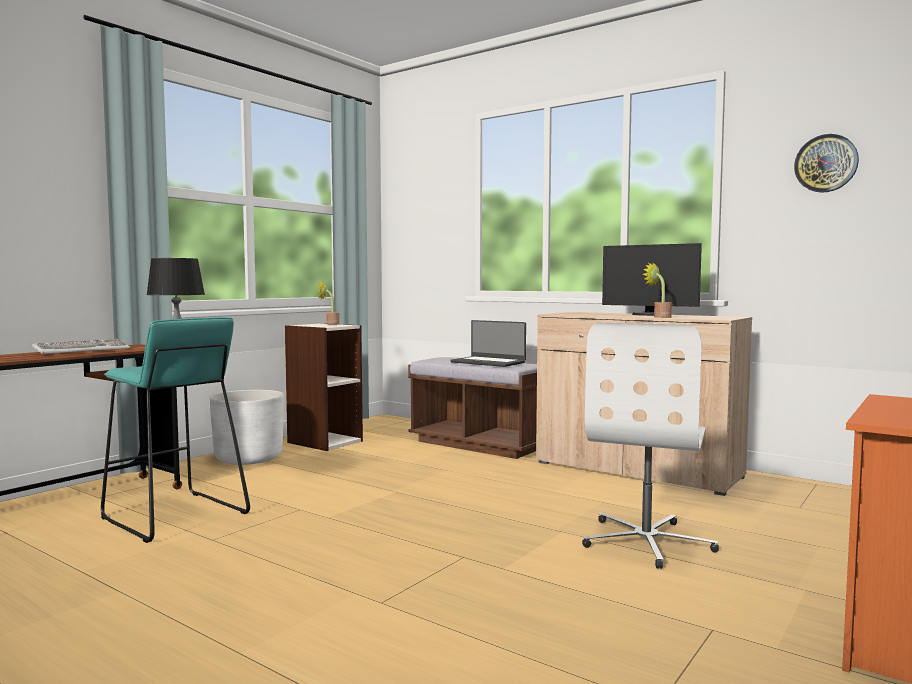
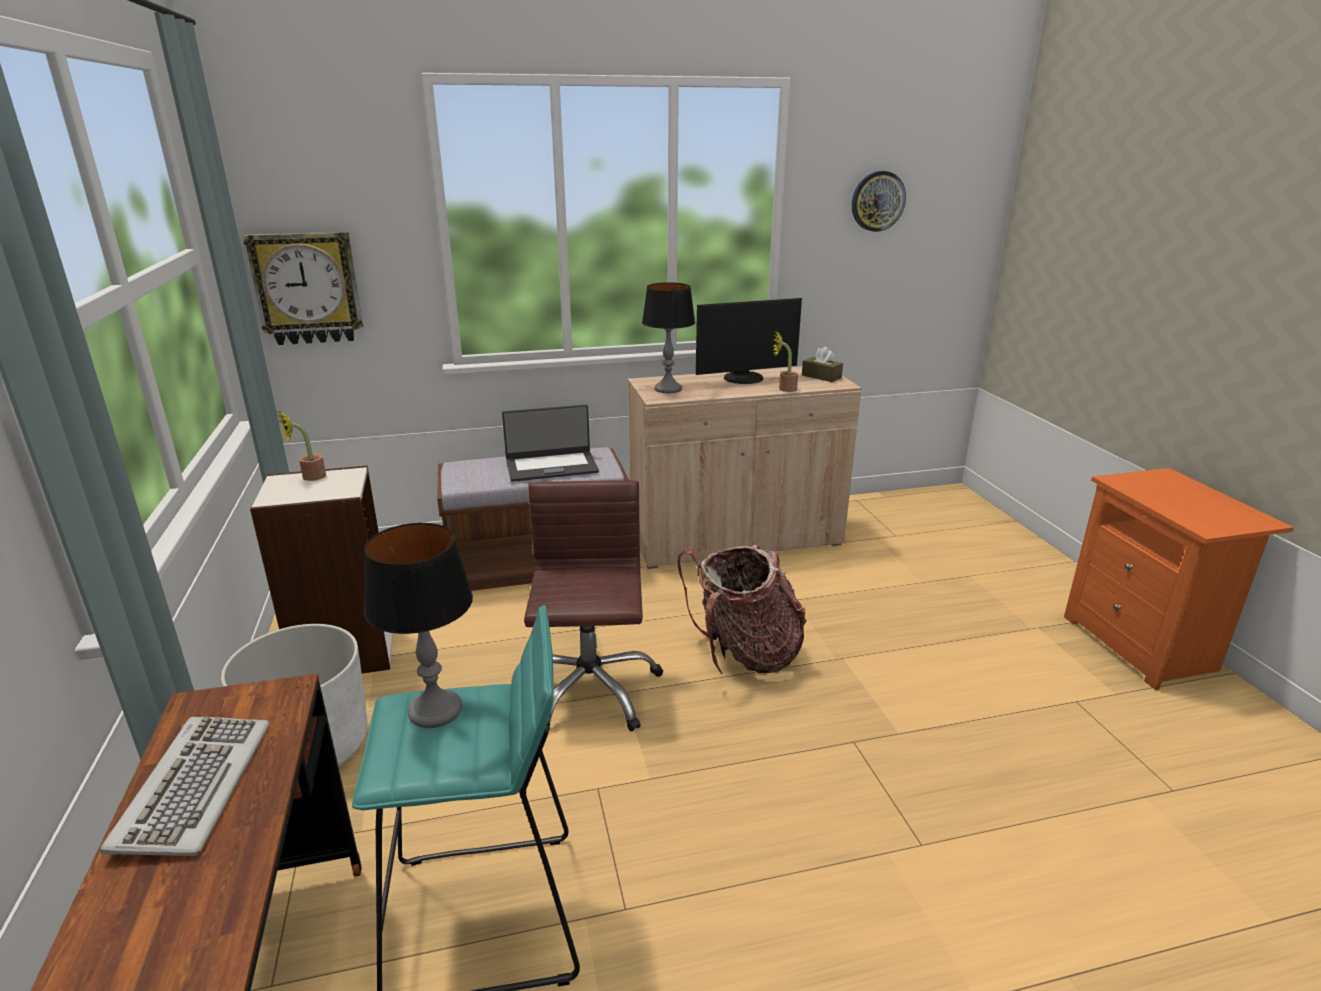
camera: 50 degrees left, 20 degrees up
(383, 485) = (589, 690): none -> brown office chair
(410, 243) = (307, 288): none -> wall clock
(500, 506) = (744, 654): none -> backpack
(576, 313) = (668, 389): none -> table lamp
(647, 541) = (903, 633): white office chair -> none
(719, 317) = (821, 376): none -> brown tissue box

